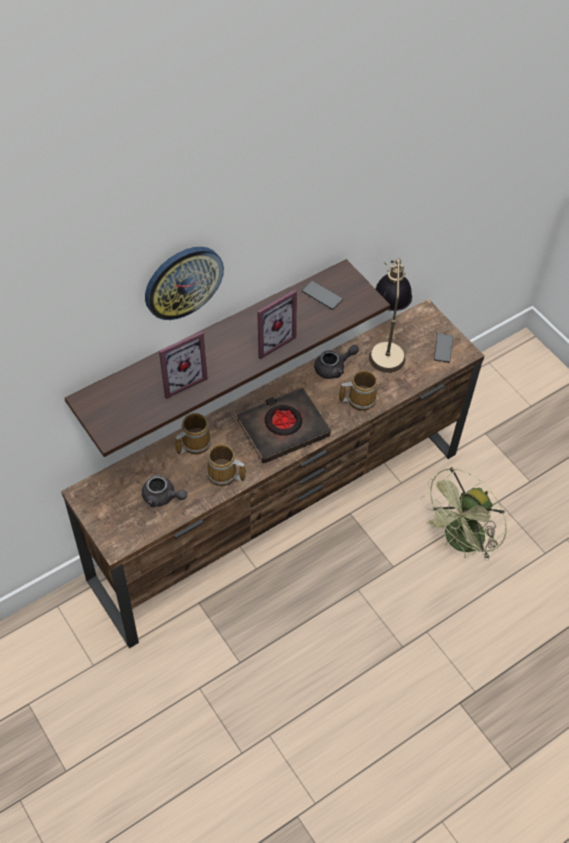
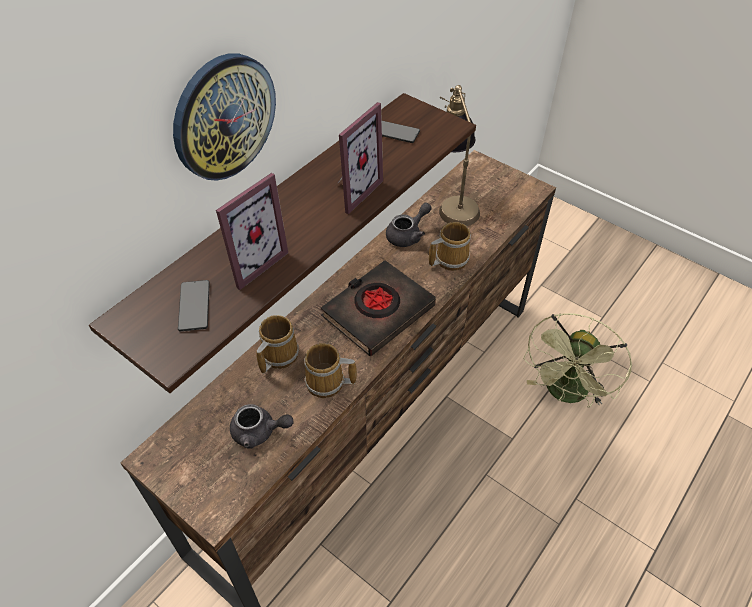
camera: 15 degrees left, 5 degrees down
(443, 348) = (512, 190): phone -> phone (194, 306)

